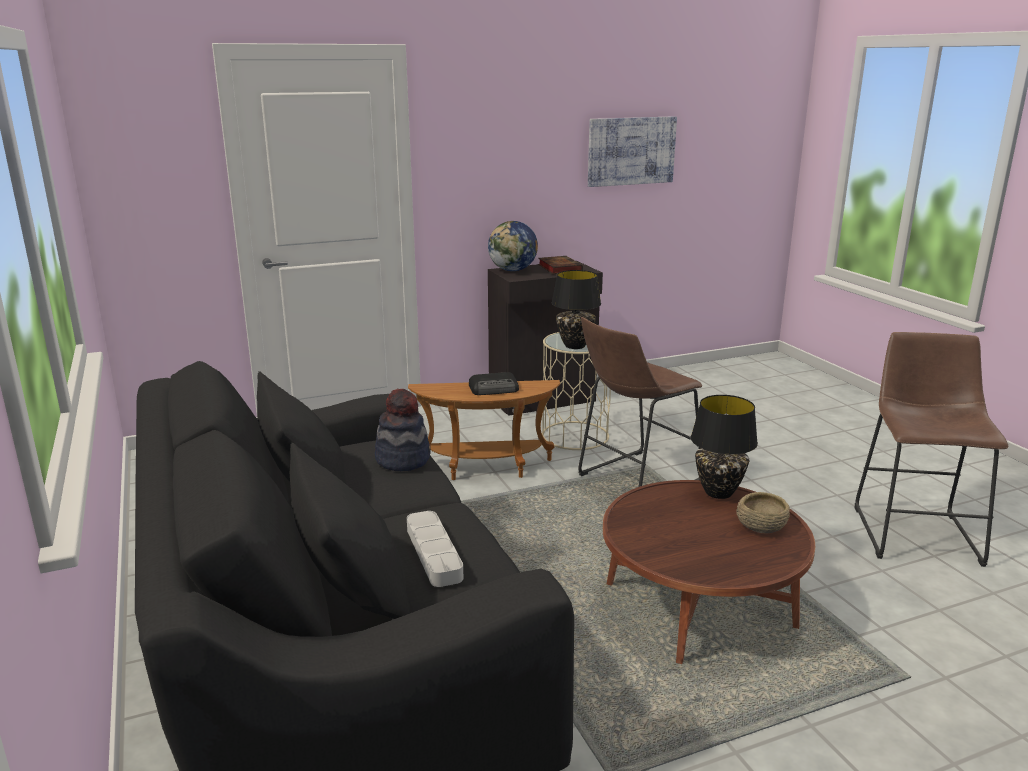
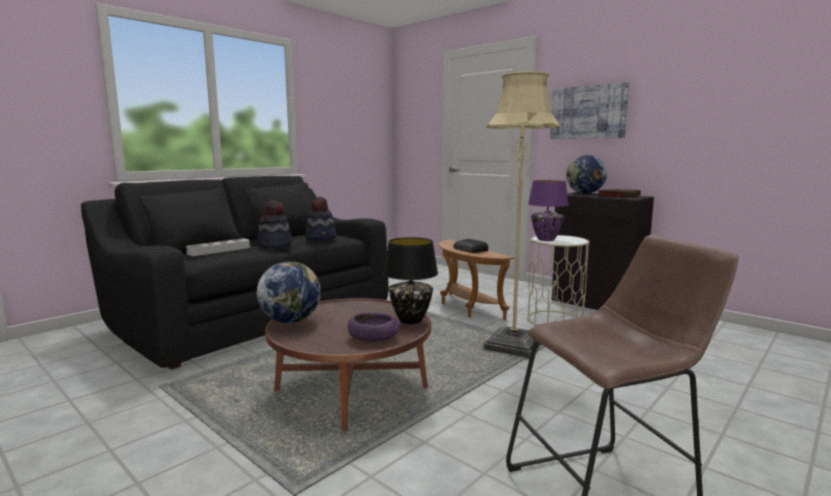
camera: 65 degrees right, 10 degrees down
(423, 502) = (275, 245): none -> hat
(574, 346) = (545, 239): black table lamp -> purple table lamp
(631, 151) = (725, 101): picture -> picture (588, 112)
(634, 480) = (513, 346): brown stool -> beige floor lamp
(684, 565) = (290, 321): none -> globe
(761, 524) = (373, 337): beige bowl -> purple bowl

